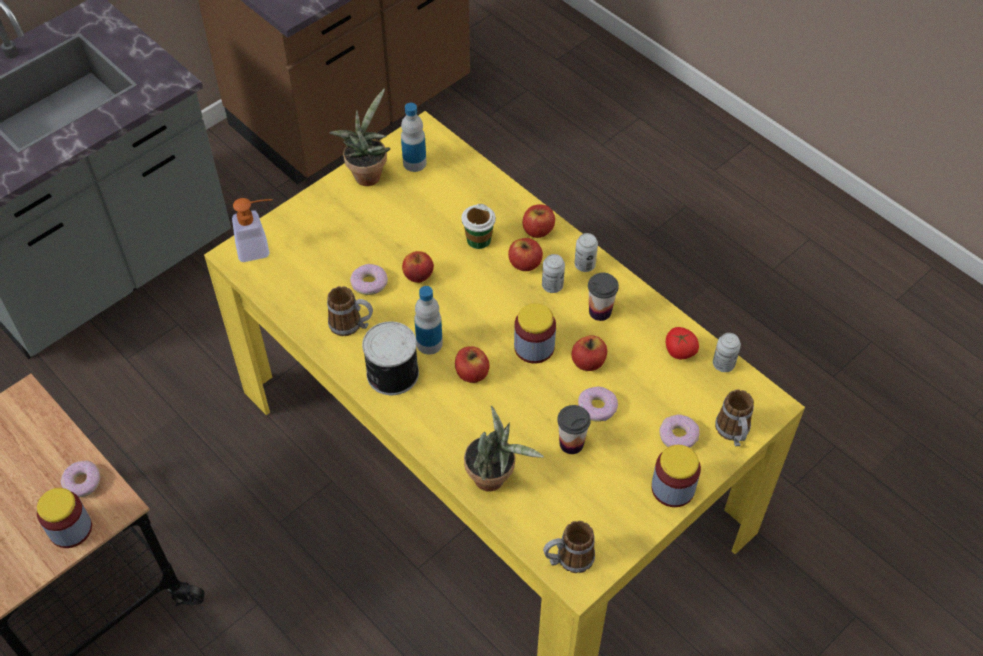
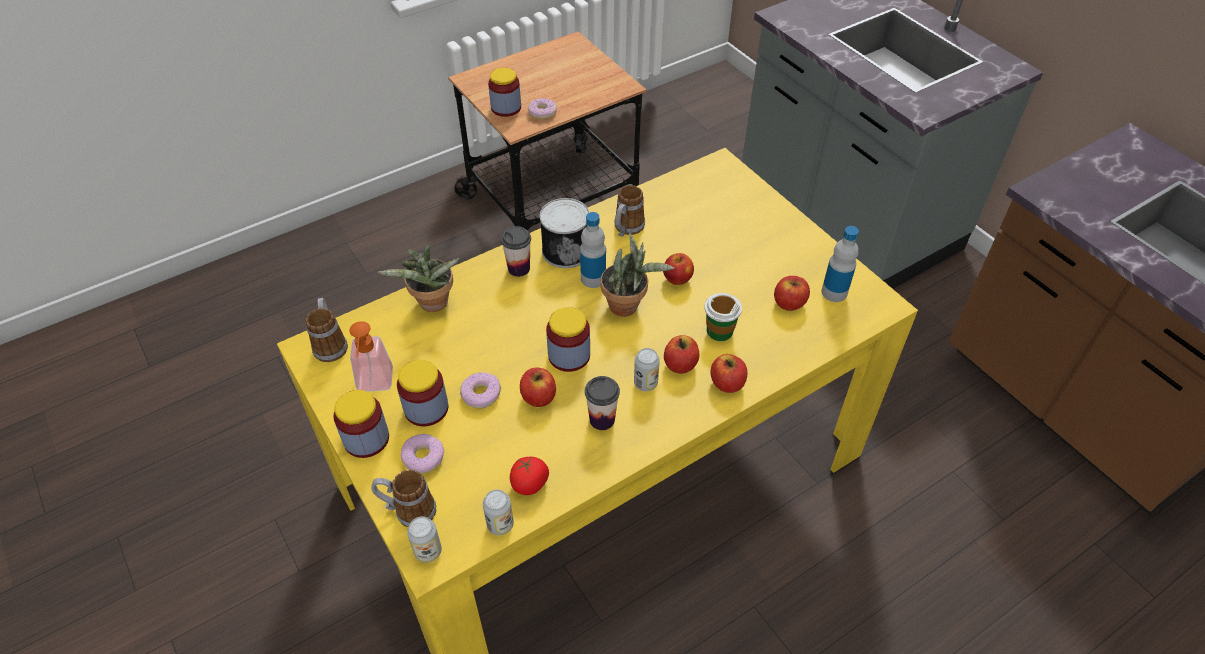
camera: 100 degrees right, 5 degrees down
(259, 248) = (727, 179): soap dispenser -> soap dispenser (374, 385)
(367, 173) = (820, 255): potted plant -> potted plant (628, 306)
(369, 283) = (674, 245): donut -> none
(471, 373) = (550, 304): apple -> apple (789, 303)
(571, 443) = (447, 366): cup -> cup (519, 268)
(584, 265) = (670, 417): can -> can (428, 551)
(625, 448) = (426, 408): none -> jar

